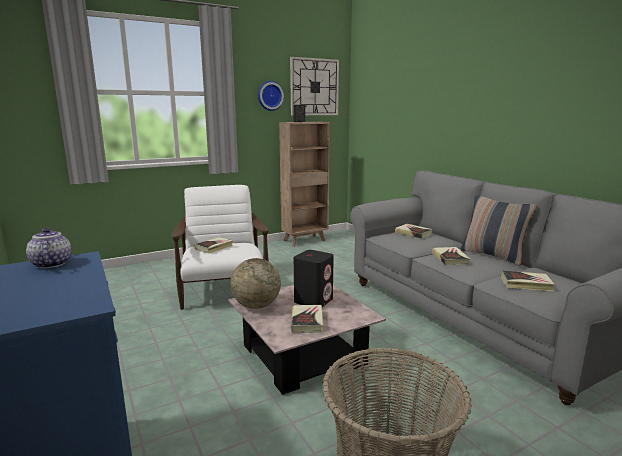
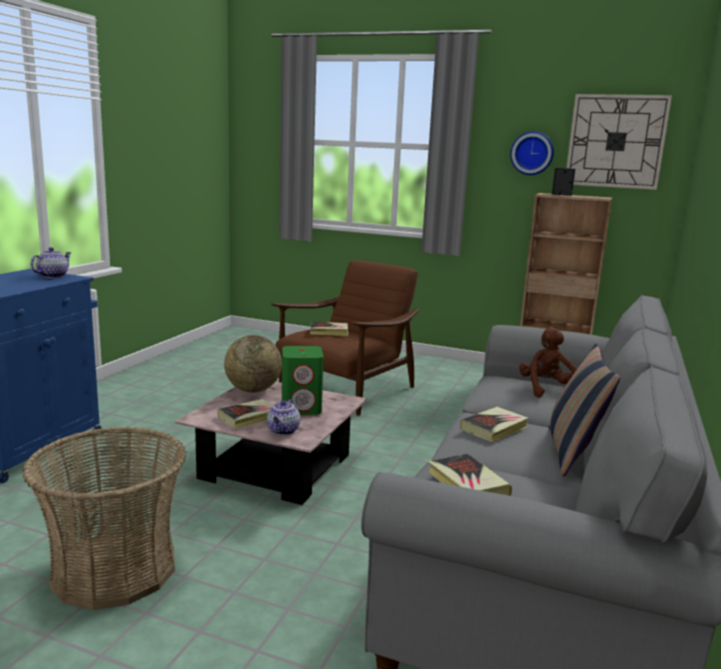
camera: 50 degrees right, 0 degrees up
(224, 289) = (346, 389): white armchair -> brown armchair
(313, 300) = (302, 408): black speaker -> green speaker
(345, 317) = (283, 431): none -> teapot
(413, 233) = (546, 390): book -> brown plush toy

